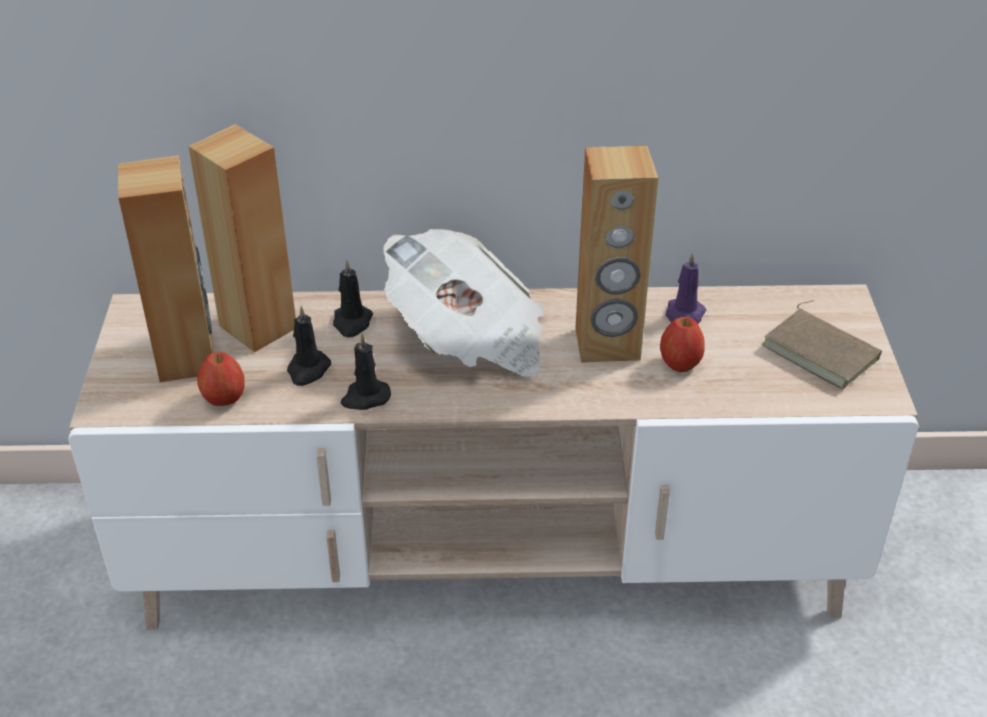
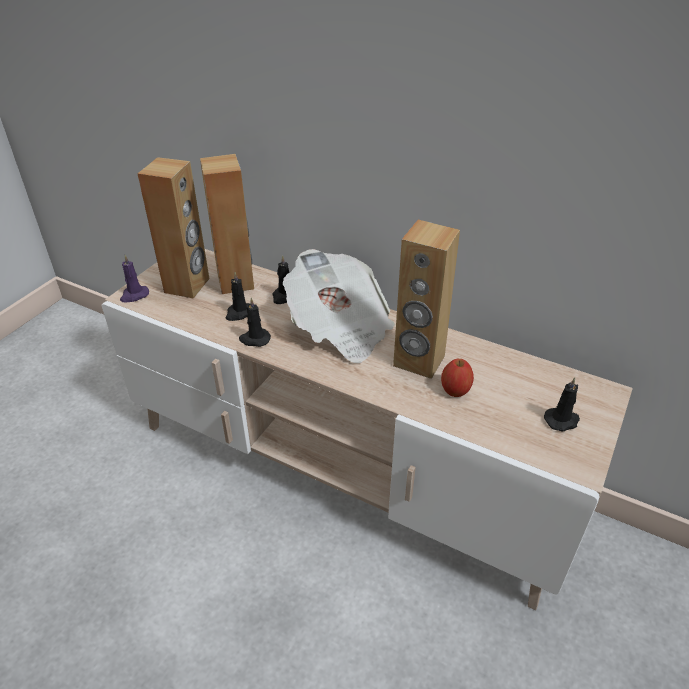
camera: 30 degrees right, 0 degrees up
(224, 399) = (185, 313): apple -> none
(684, 315) = (483, 362): purple candle -> purple candle (134, 295)
(822, 351) = (562, 420): brown book -> black candle

